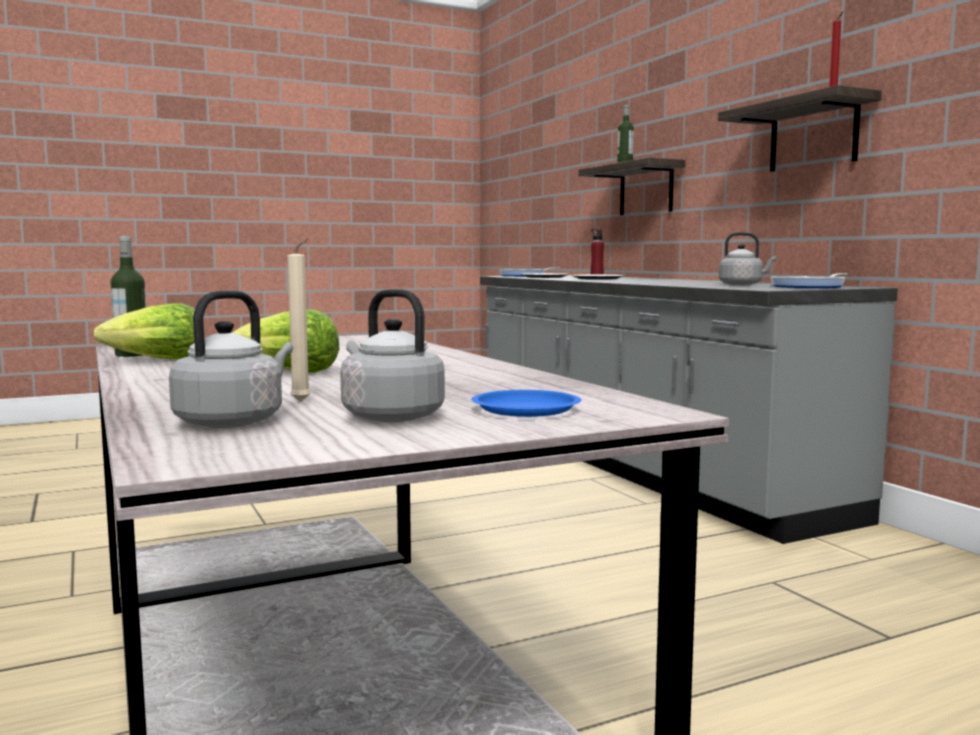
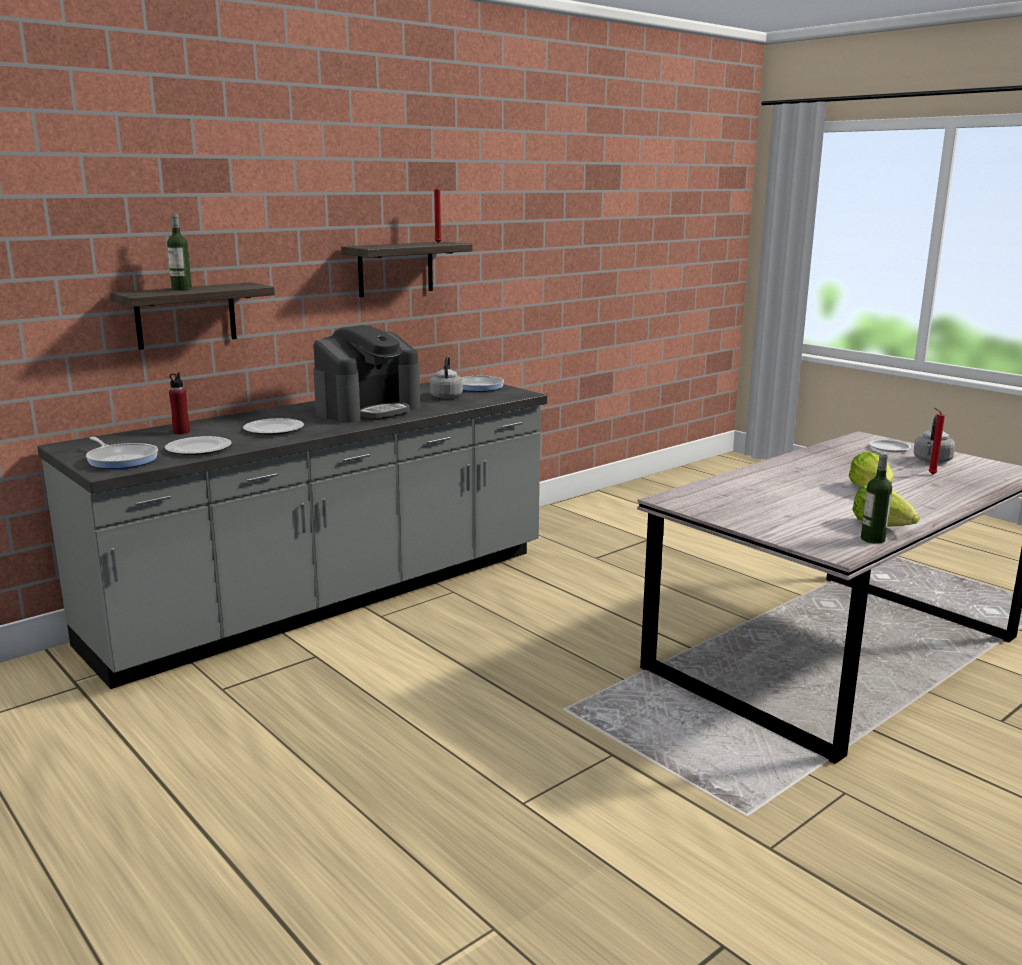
camera: 105 degrees left, 10 degrees up
(233, 421) = (978, 476): grey kettle -> none
(303, 401) = (930, 474): beige candle -> red candle
(527, 410) = (889, 448): blue plate -> white plate
(670, 281) = (368, 410): none -> coffee machine

